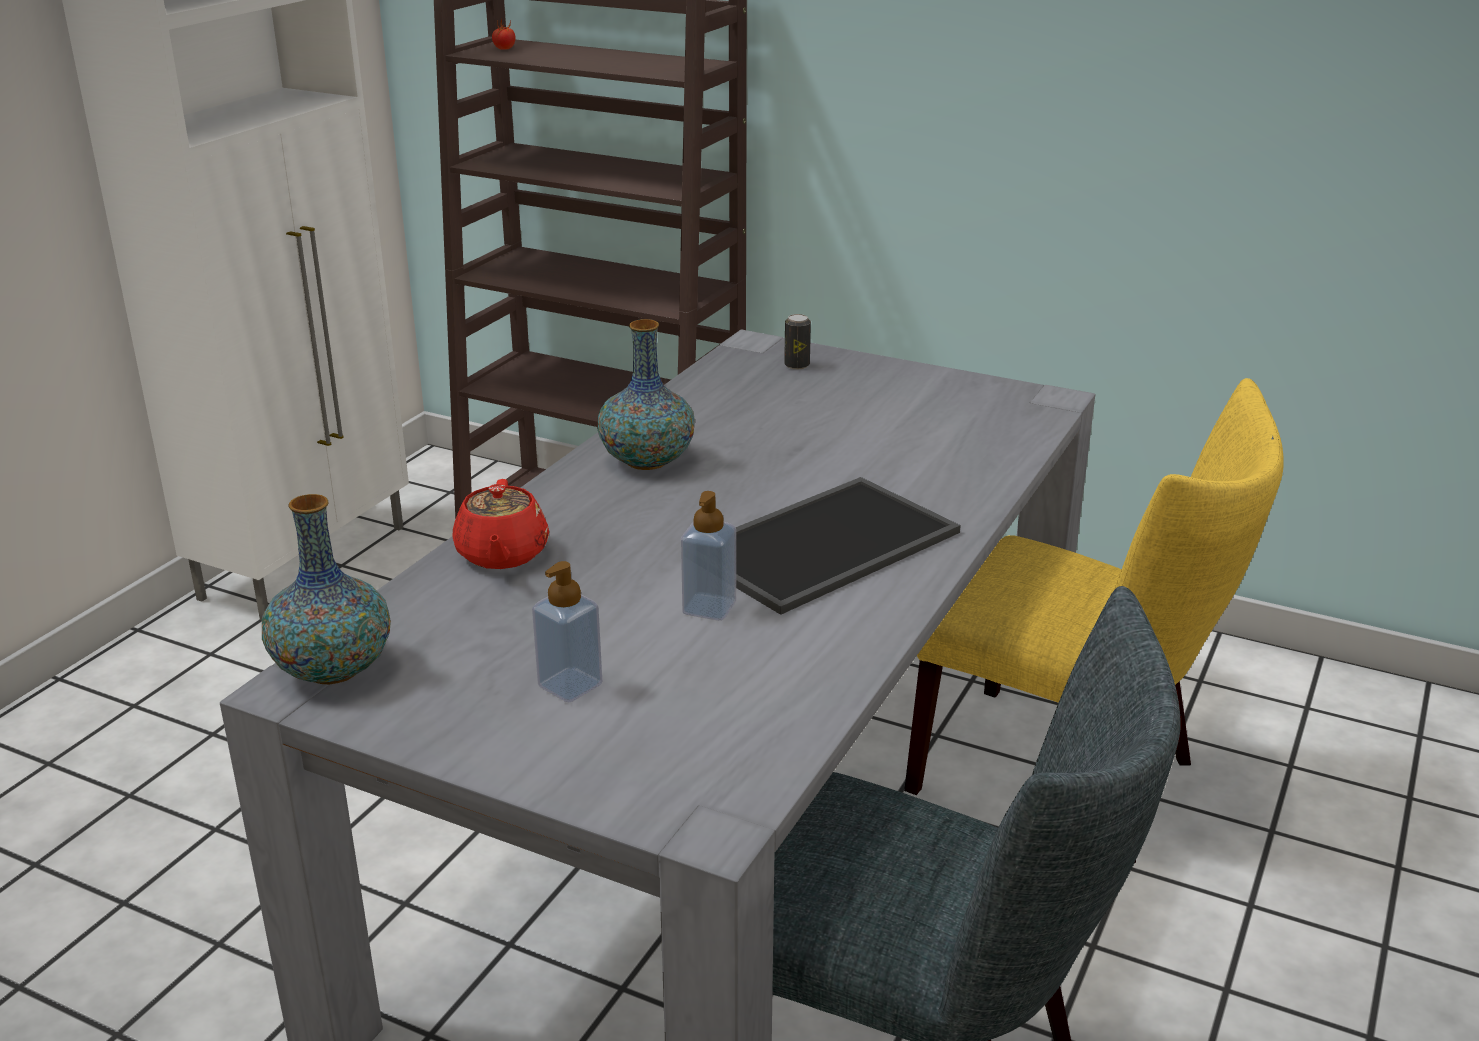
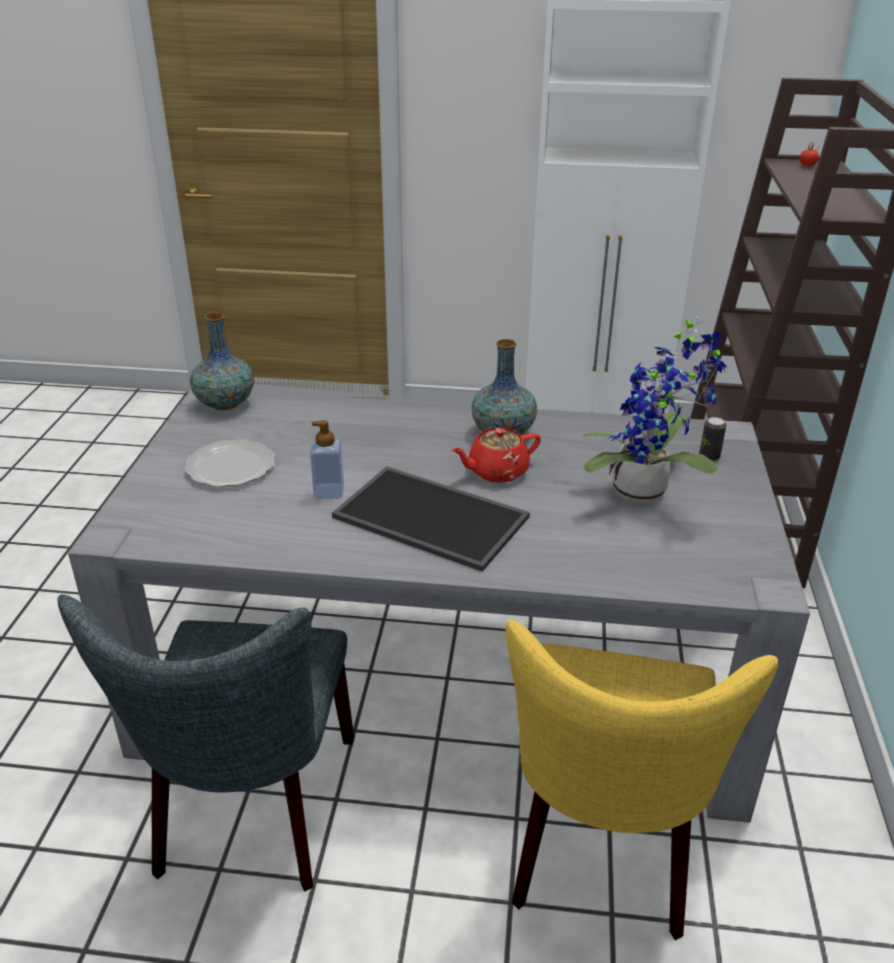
camera: 70 degrees right, 5 degrees up
(502, 555) = (357, 417): red teapot -> red teapot (496, 471)
(570, 686) = (231, 467): soap dispenser -> plate
(850, 412) = (646, 493): none -> potted plant

